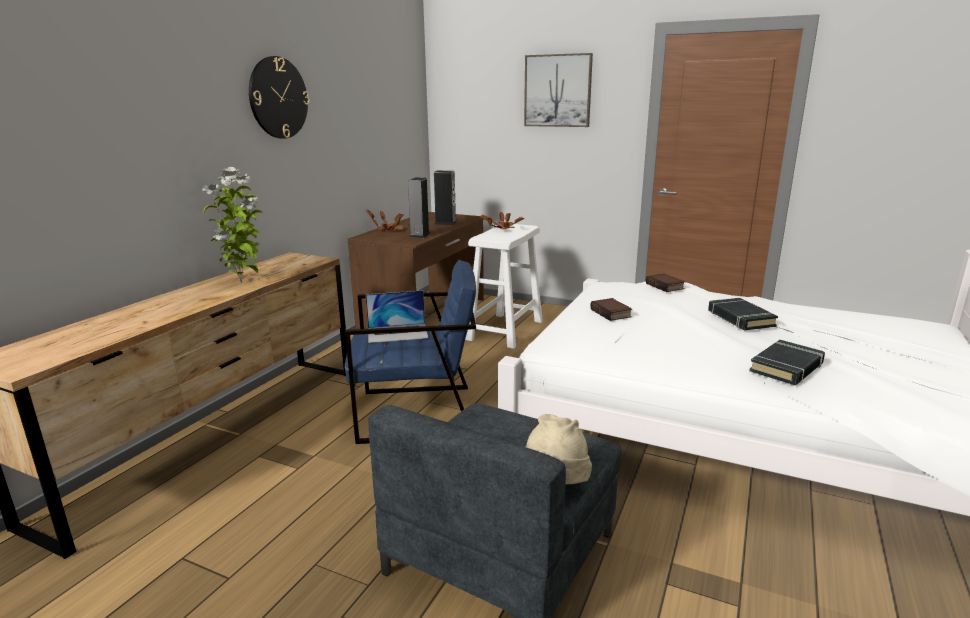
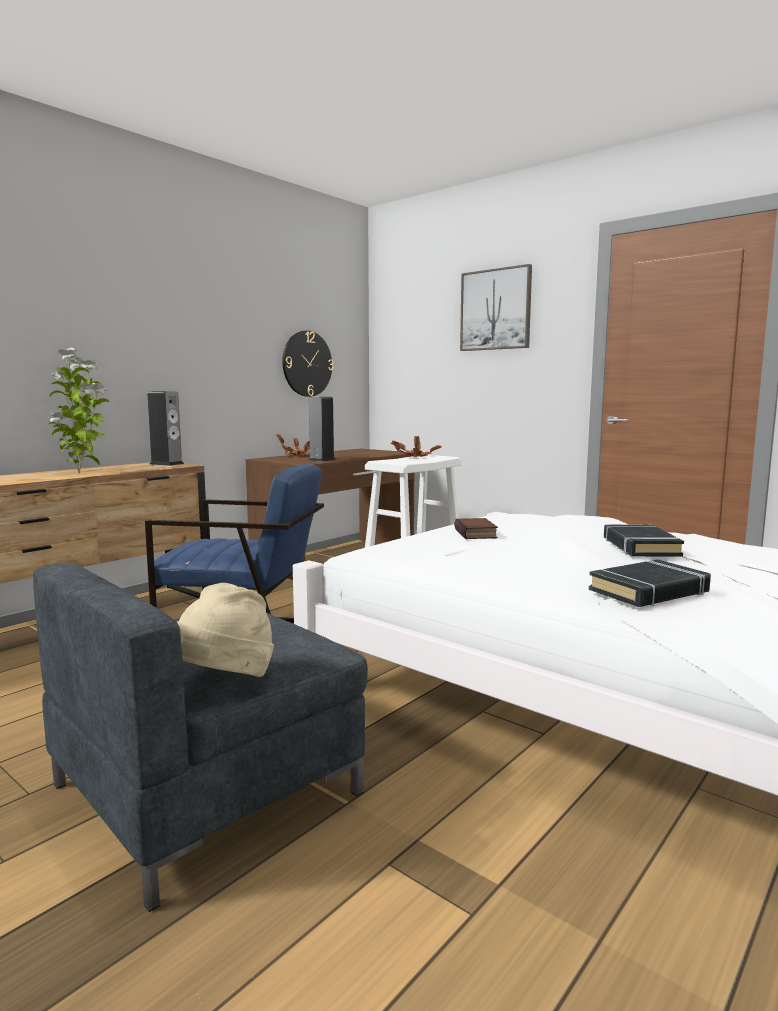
camera: 15 degrees right, 10 degrees down
(278, 98) = (167, 301): wall clock -> wall clock (307, 364)
(397, 333) = (229, 540): laptop -> none
(445, 223) = (364, 454): speaker -> speaker (166, 464)
(666, 286) = (577, 518): book -> none

